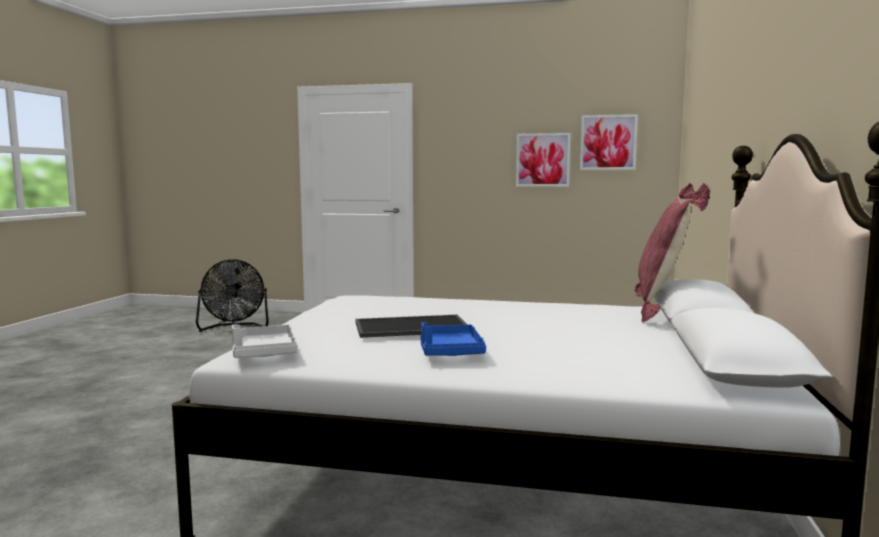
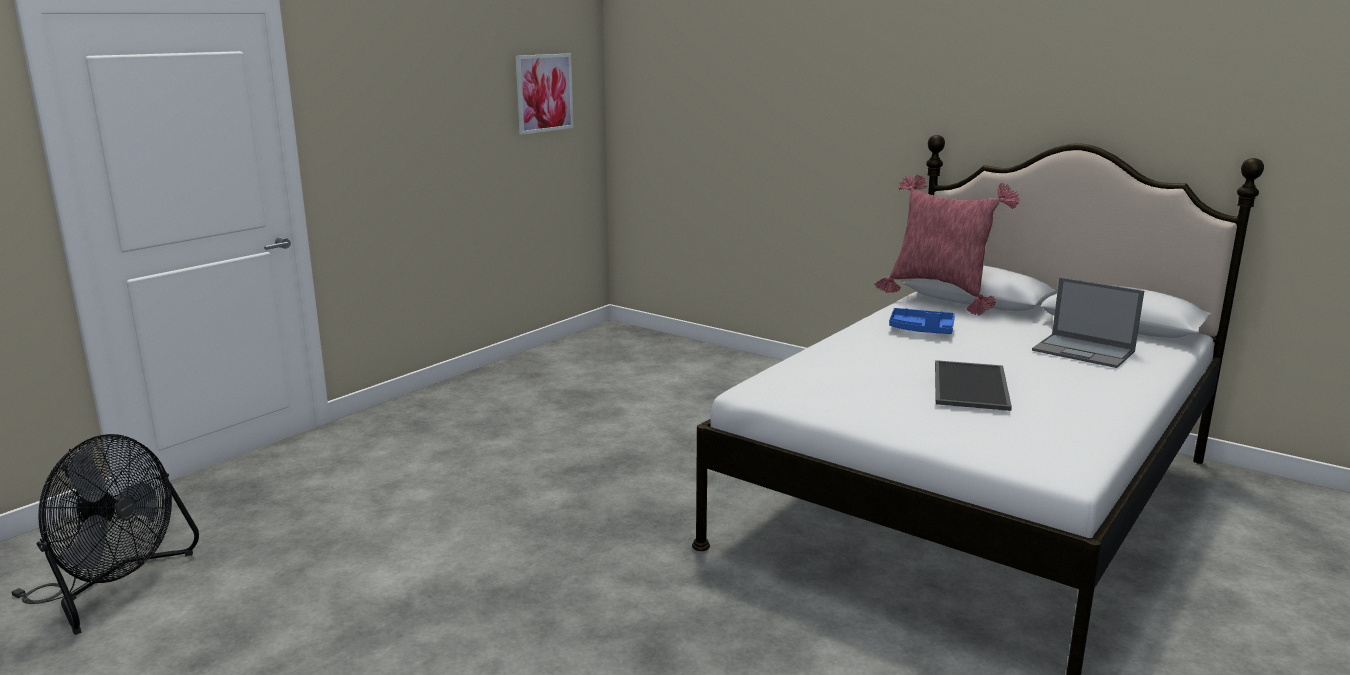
camera: 65 degrees left, 10 degrees up
(264, 353) = (1057, 457): grey tray -> none
(450, 351) = (1069, 388): blue tray -> blue tray (921, 330)
(542, 160) = (478, 124): picture -> none
(586, 353) = (1084, 351): none -> laptop

